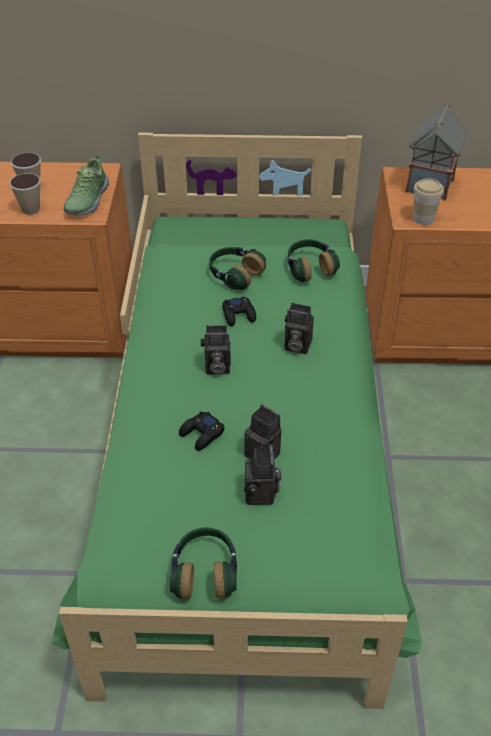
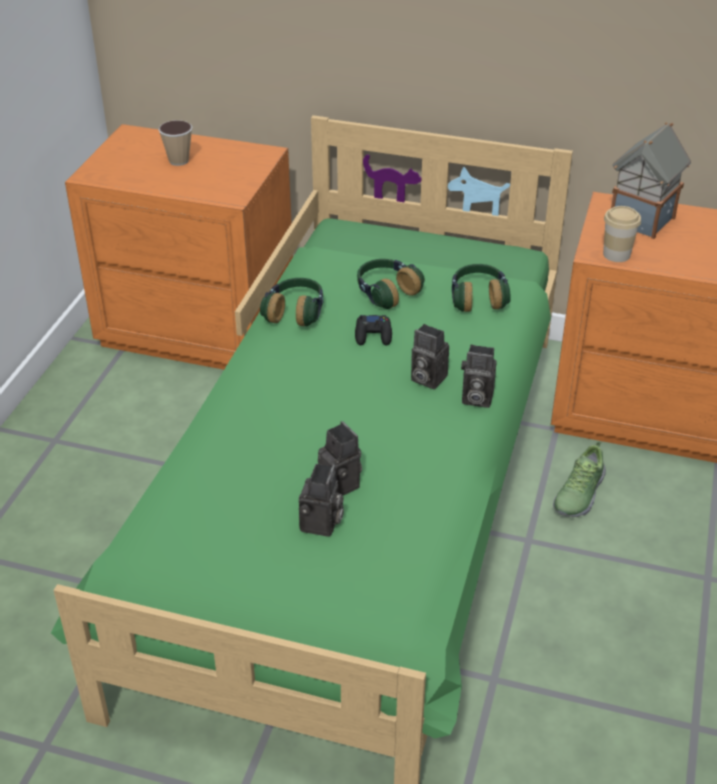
camera: 15 degrees right, 5 degrees down
(31, 209) = (169, 182): cup -> none
(86, 200) = (233, 181): shoe -> shoe (578, 494)
(202, 434) = (280, 451): black game controller -> none
(205, 572) = (227, 588): headphones -> headphones (295, 312)
(216, 367) = (324, 385): camera -> camera (475, 398)

